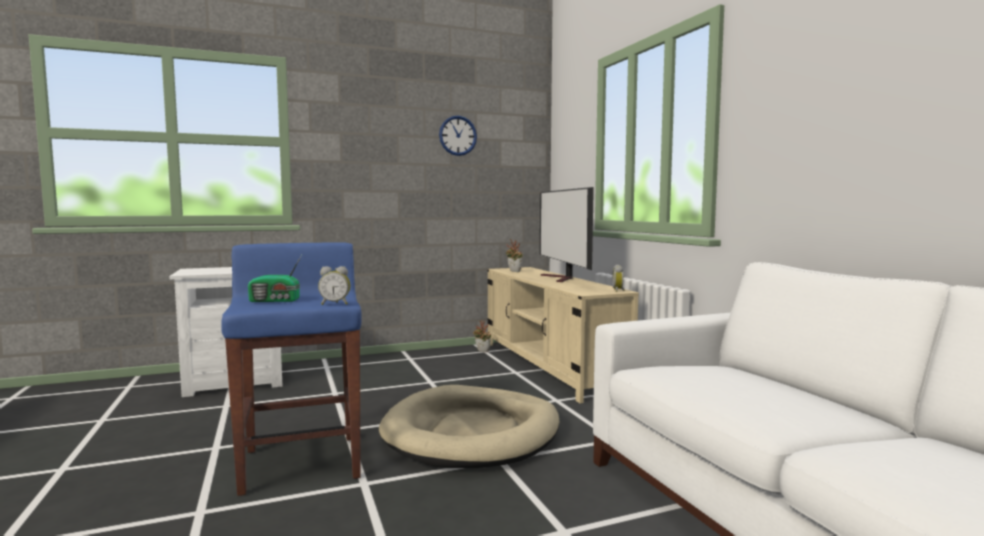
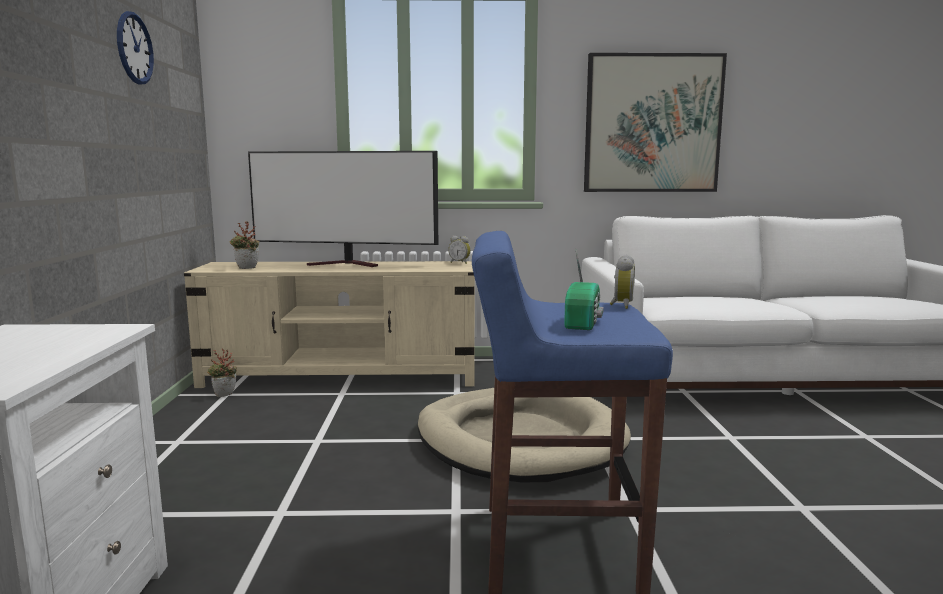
camera: 70 degrees left, 5 degrees up
(837, 137) = (652, 124): none -> picture

